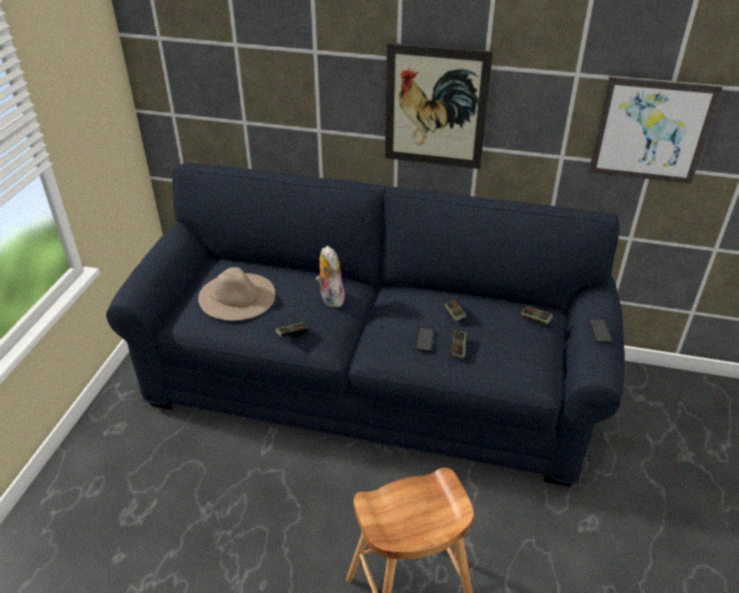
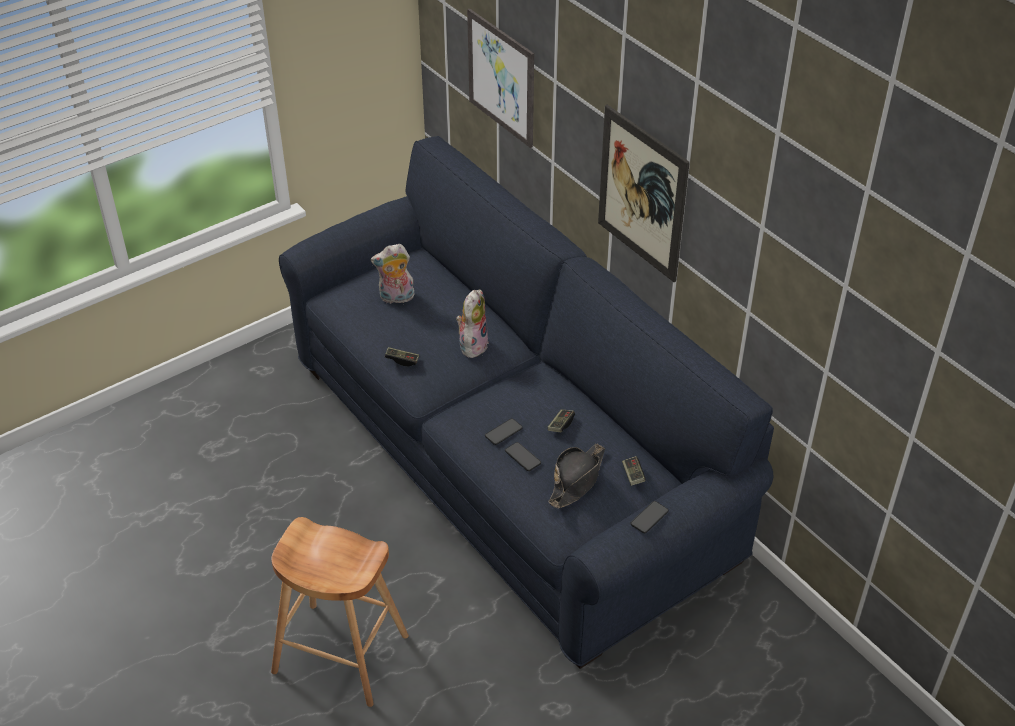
camera: 40 degrees right, 5 degrees up
(237, 296) = (396, 298): beige hat -> plush toy
(458, 348) = (522, 457): game controller -> phone
(509, 341) = (577, 480): none -> black hat
(651, 131) = (823, 330): picture -> picture (501, 78)

